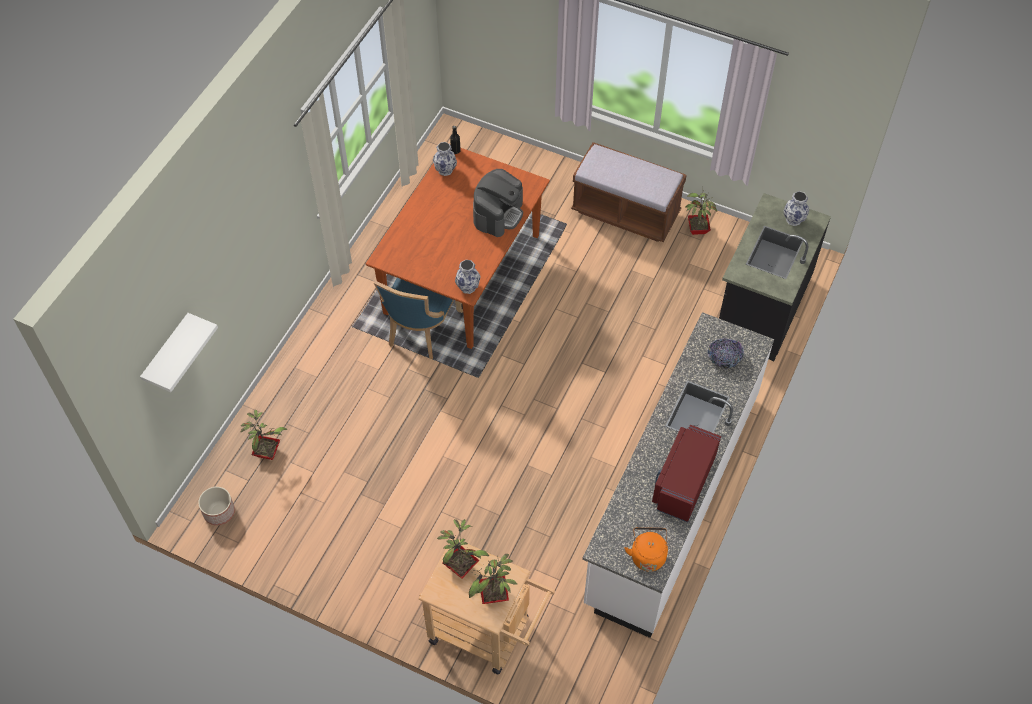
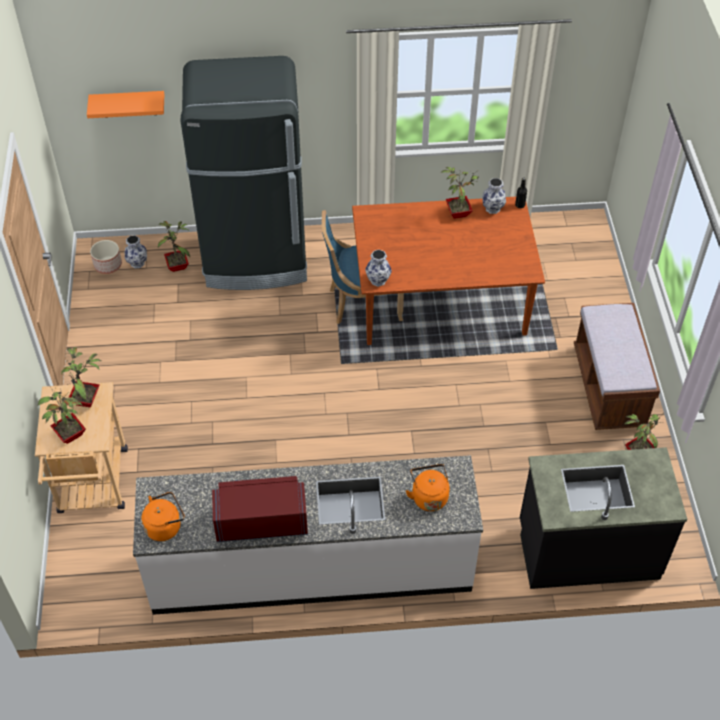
camera: 60 degrees right, 5 degrees down
(167, 353) = (128, 104): white shelf -> orange shelf
(308, 385) = (256, 259): none -> black fridge
(432, 195) = (457, 212): none -> potted plant
(498, 214) = (474, 264): coffee machine -> none
(724, 358) = (428, 496): bowl -> orange kettle
(794, 219) = (653, 487): vase -> vase (138, 263)

